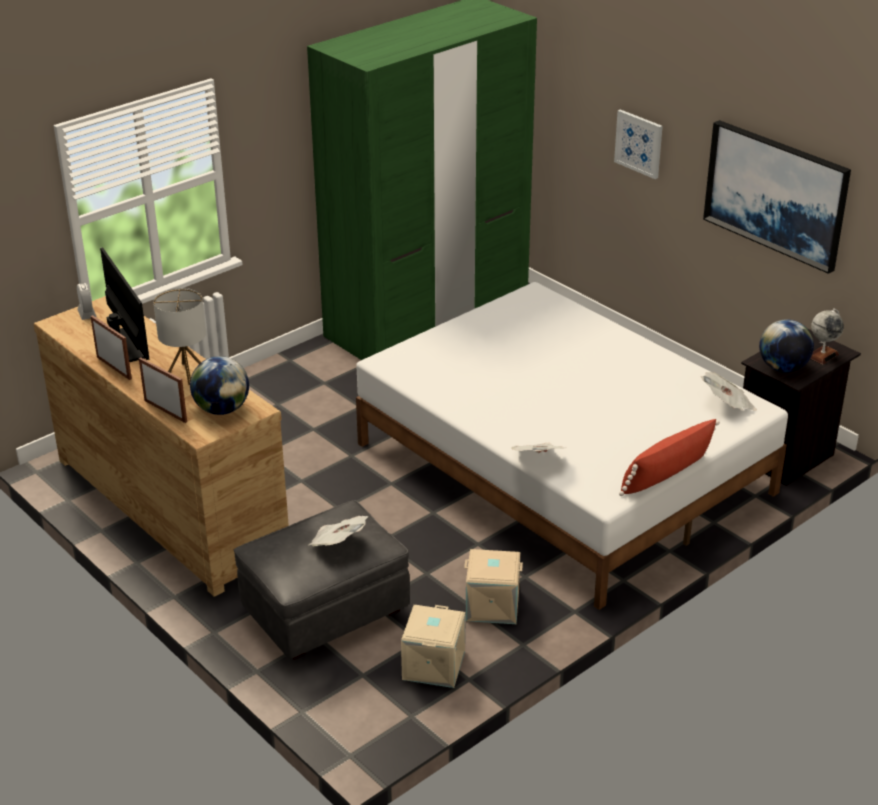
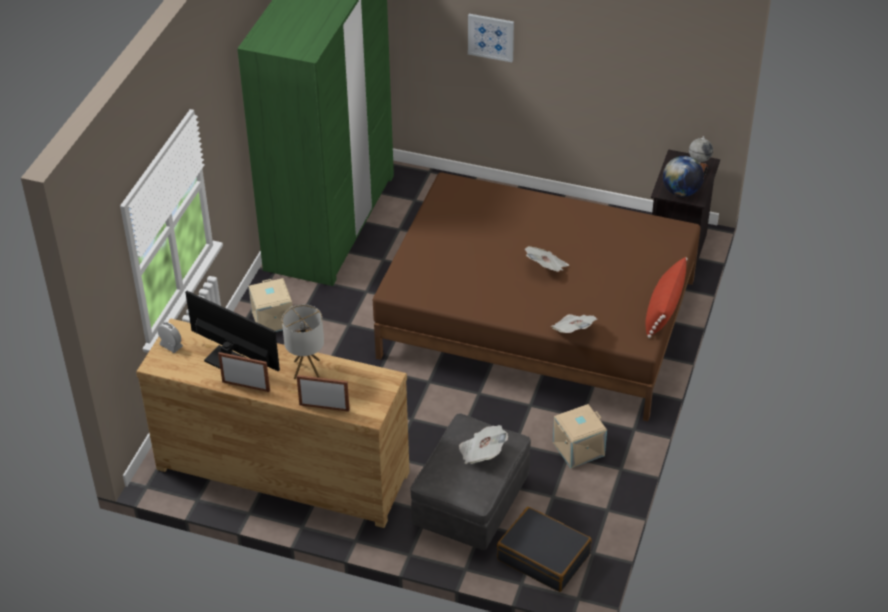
camera: 30 degrees left, 10 degrees up
(222, 409) = (364, 389): globe -> none
(352, 696) = (543, 557): none -> black suitcase
(432, 665) = (576, 510): beige storage box -> beige storage box (272, 319)
(562, 468) = (538, 319): white bed -> brown bed
(727, 405) = (659, 234): newspaper -> newspaper (546, 268)
(776, 194) = (629, 58): picture -> none

